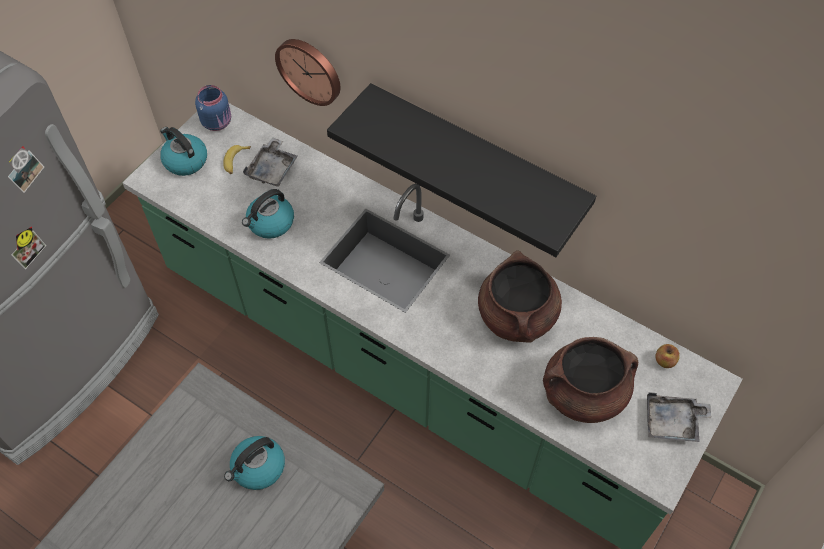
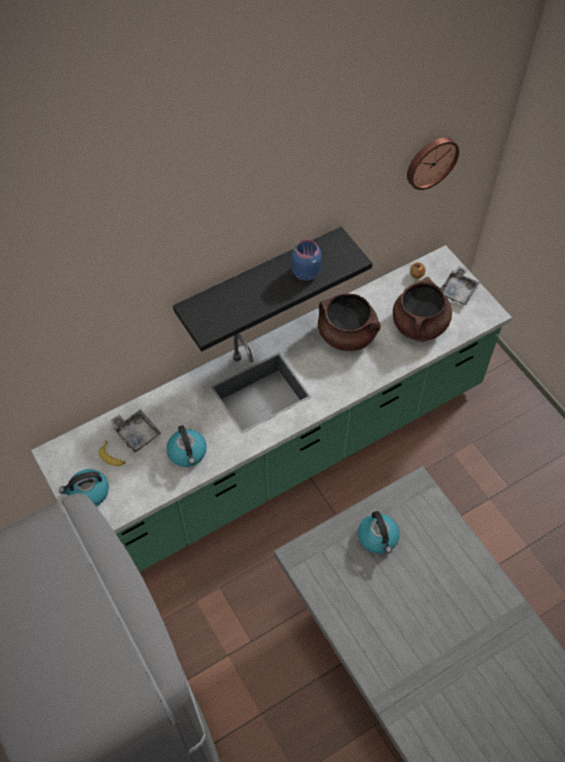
camera: 65 degrees left, 0 degrees up
(218, 122) = (63, 456): blue jar -> blue jar (306, 272)
(310, 70) = (119, 344): wall clock -> wall clock (430, 161)

